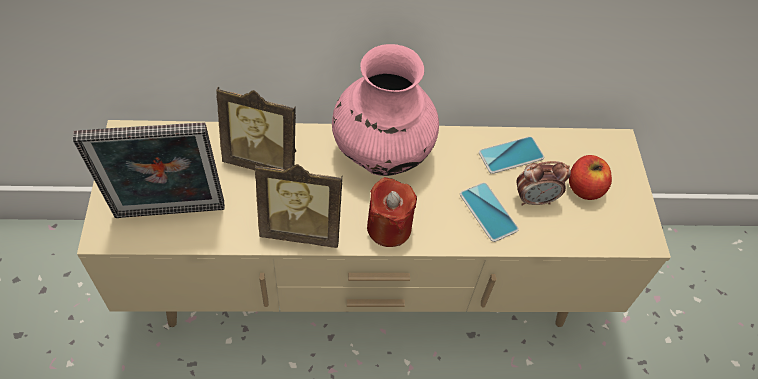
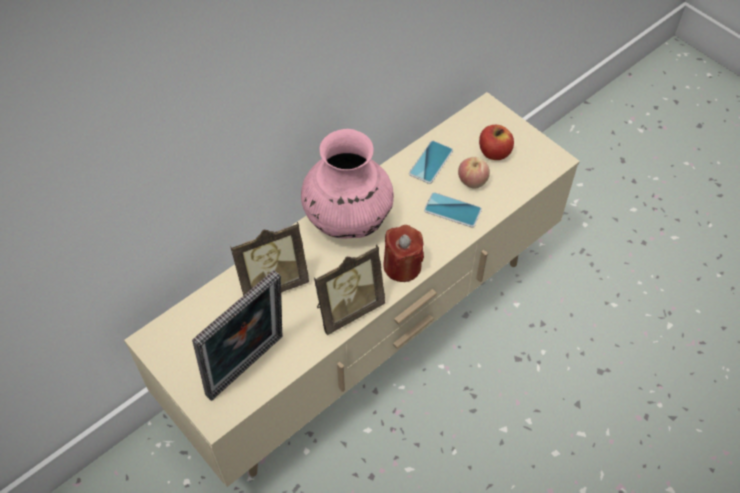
camera: 35 degrees left, 0 degrees up
(535, 199) = (472, 181): alarm clock -> apple

